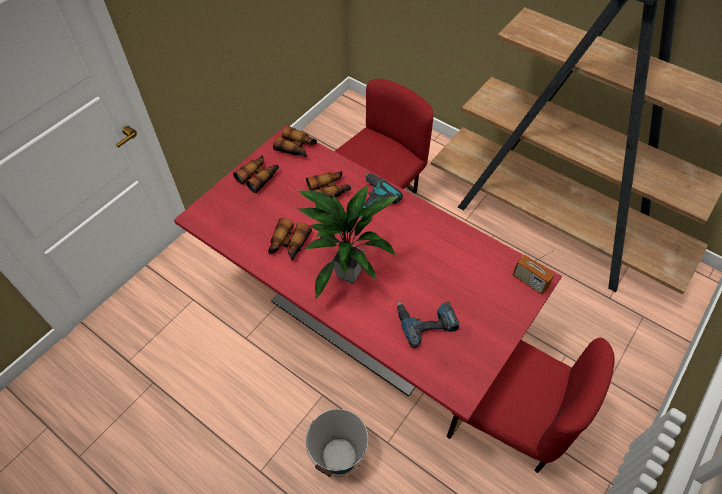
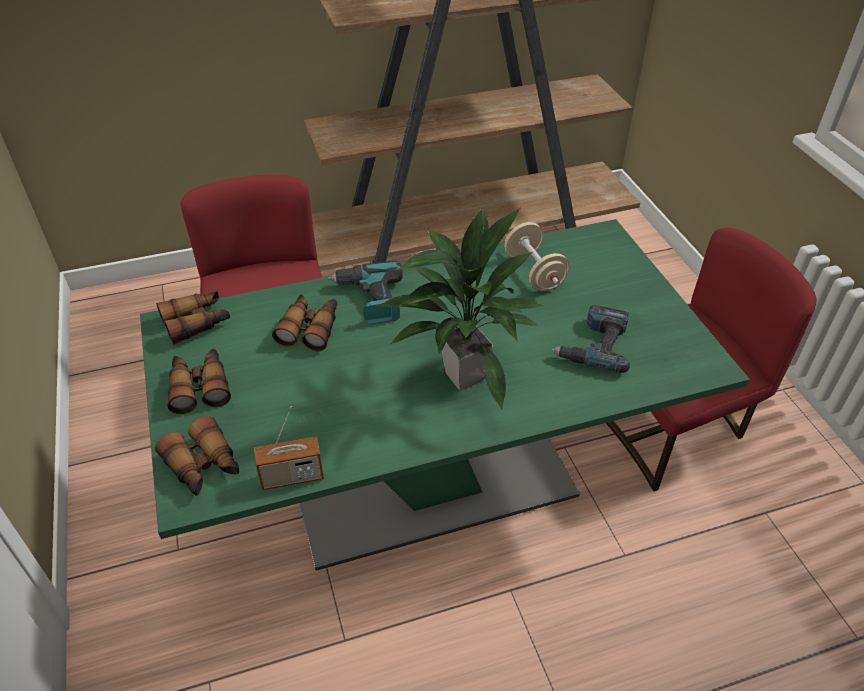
camera: 55 degrees left, 10 degrees down
(288, 245) = (357, 413): binoculars -> binoculars (204, 466)
(339, 456) = (611, 620): bucket -> none
(361, 317) = (432, 481): red dining table -> green dining table
(463, 260) = (534, 272): none -> beige dumbbell
(530, 281) = (605, 242): radio -> radio (292, 477)

